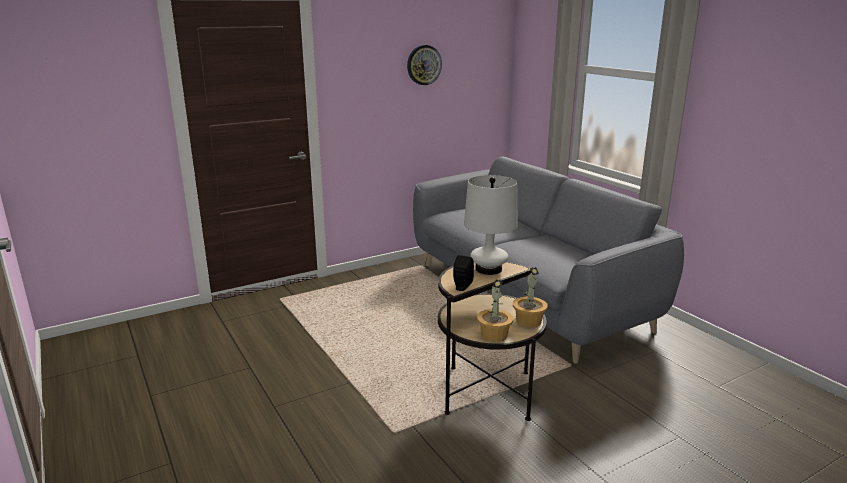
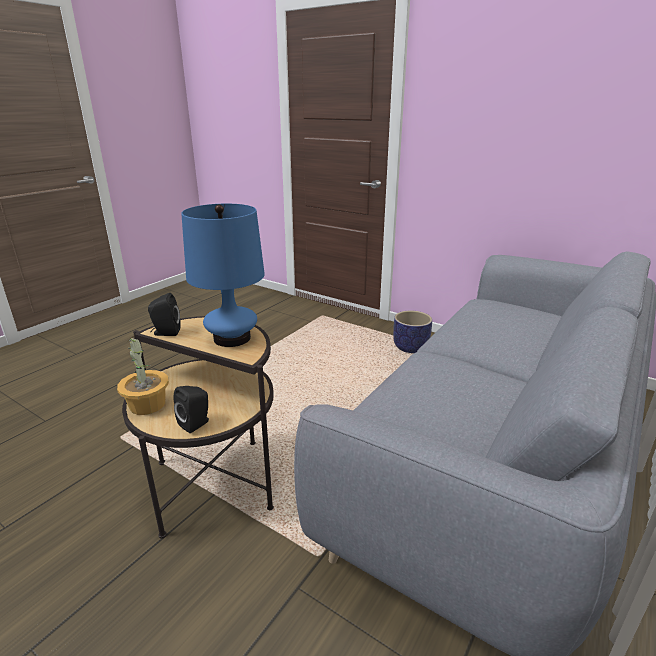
camera: 65 degrees right, 5 degrees up
(381, 280) = (411, 347): none -> planter
(424, 65) = (560, 85): wall clock -> none
(488, 269) = (232, 338): white table lamp -> blue table lamp
(528, 321) = (196, 423): potted plant -> black speaker

